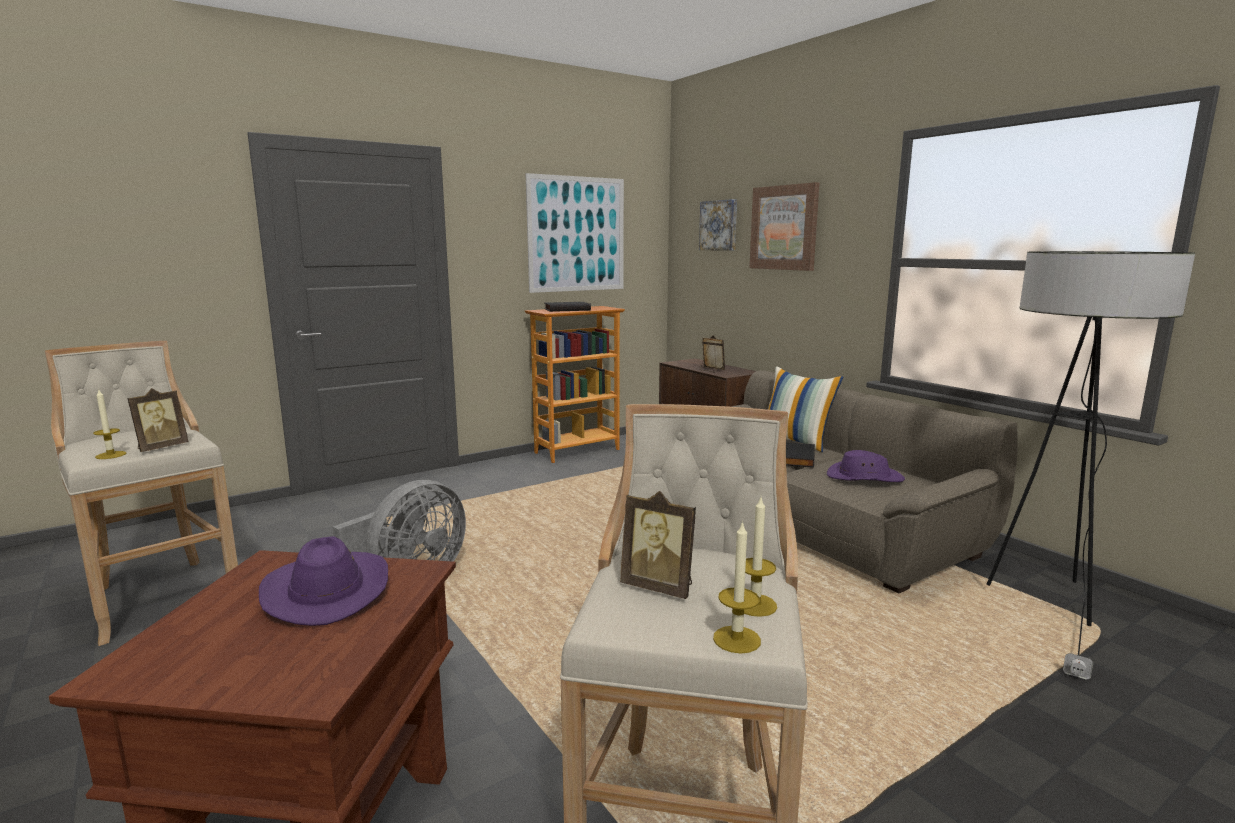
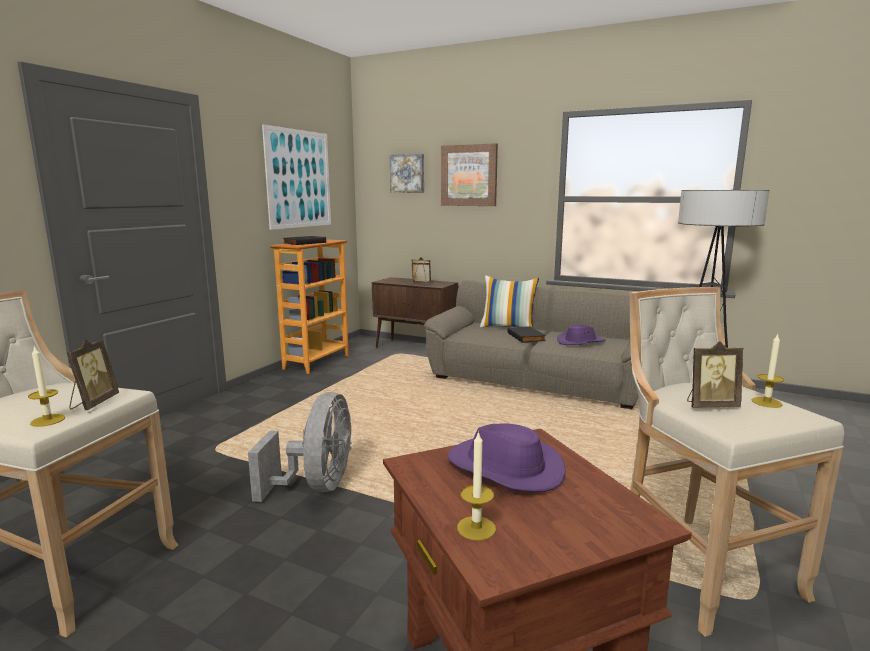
camera: 30 degrees left, 0 degrees up
(736, 639) = (797, 419): candle -> candle (476, 528)

